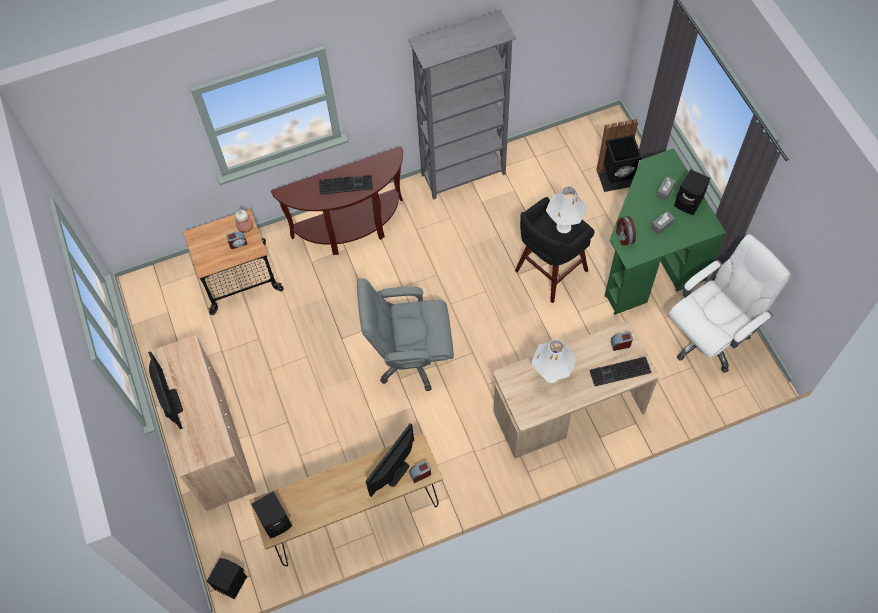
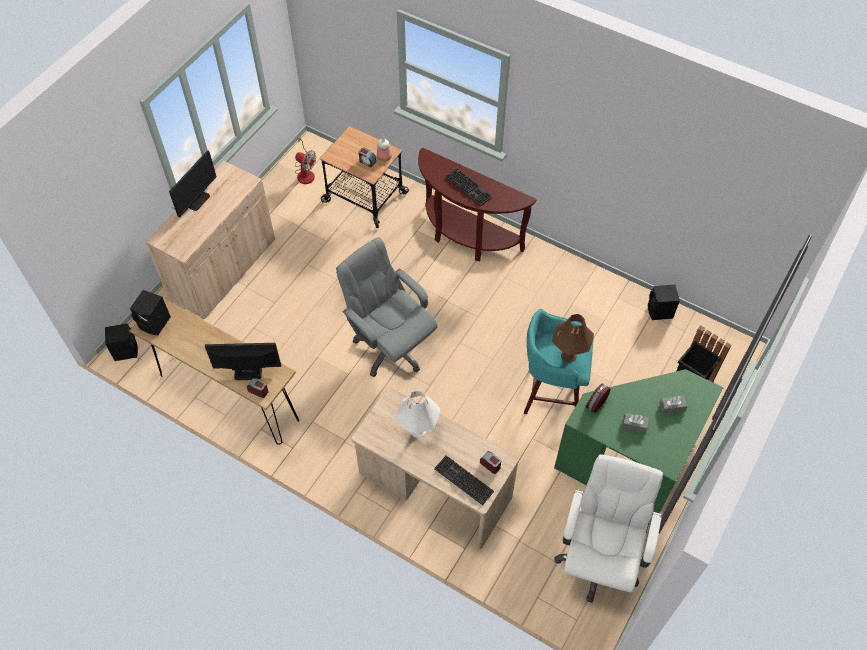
camera: 50 degrees right, 5 degrees down
(165, 308) = (305, 172): none -> fan
(464, 175) = (585, 277): grey bookcase -> none
(549, 272) = (550, 393): black stool -> turquoise stool
(563, 227) = (568, 355): white table lamp -> brown table lamp
(689, 203) = (678, 433): black speaker -> black speaker (660, 312)
(709, 337) = (598, 558): white office chair -> white office chair turned 90 degrees counterclockwise

